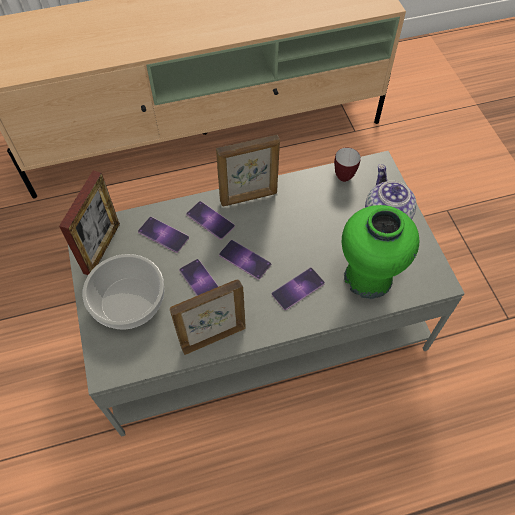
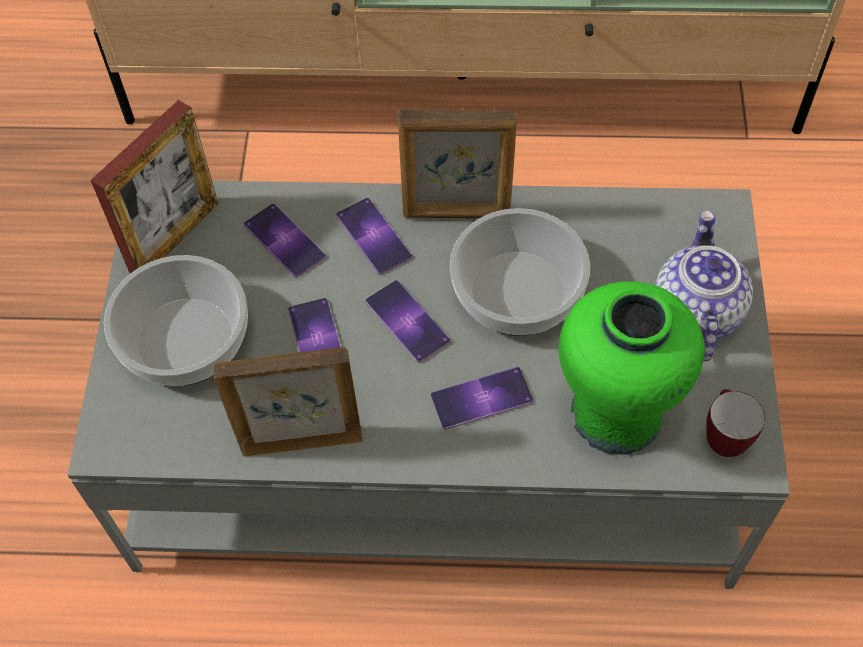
camera: 20 degrees right, 0 degrees up
(295, 229) = (517, 290): none -> bowl
(342, 174) = (643, 213): mug -> mug (722, 437)

